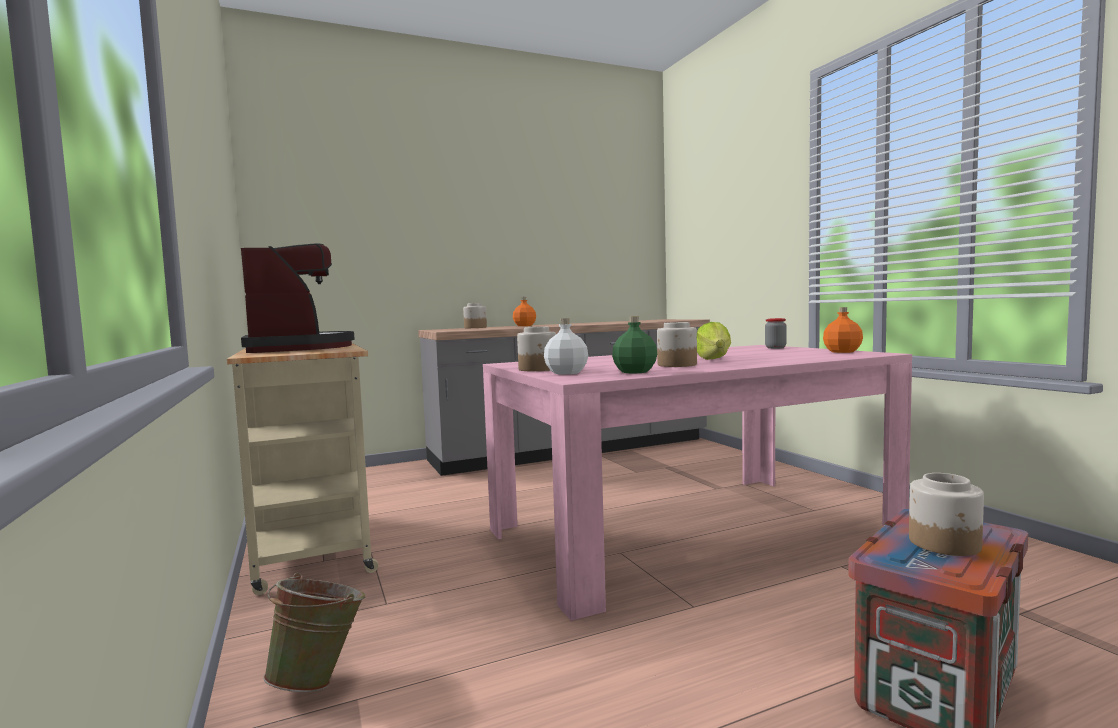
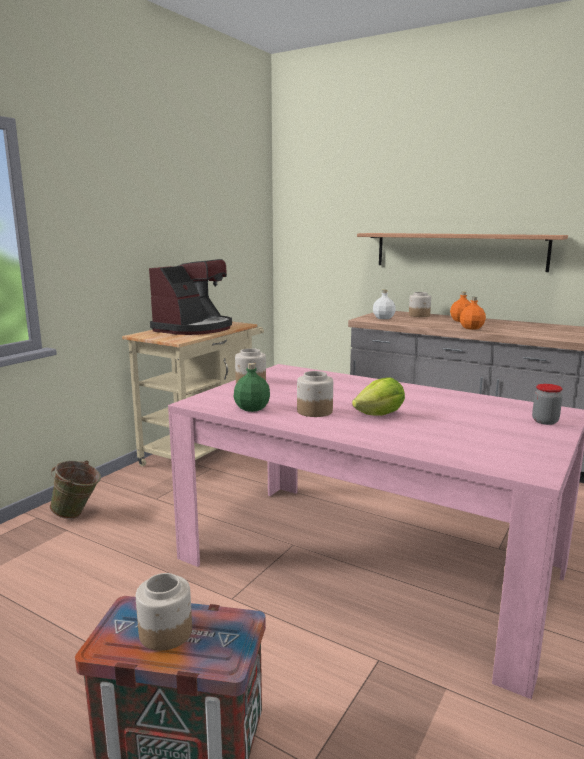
camera: 55 degrees right, 10 degrees up
(494, 261) = (458, 251): none -> shelf
(566, 373) = (232, 393): white bottle -> white bottle (383, 318)
(843, 352) = (534, 454): orange bottle -> orange bottle (471, 328)

